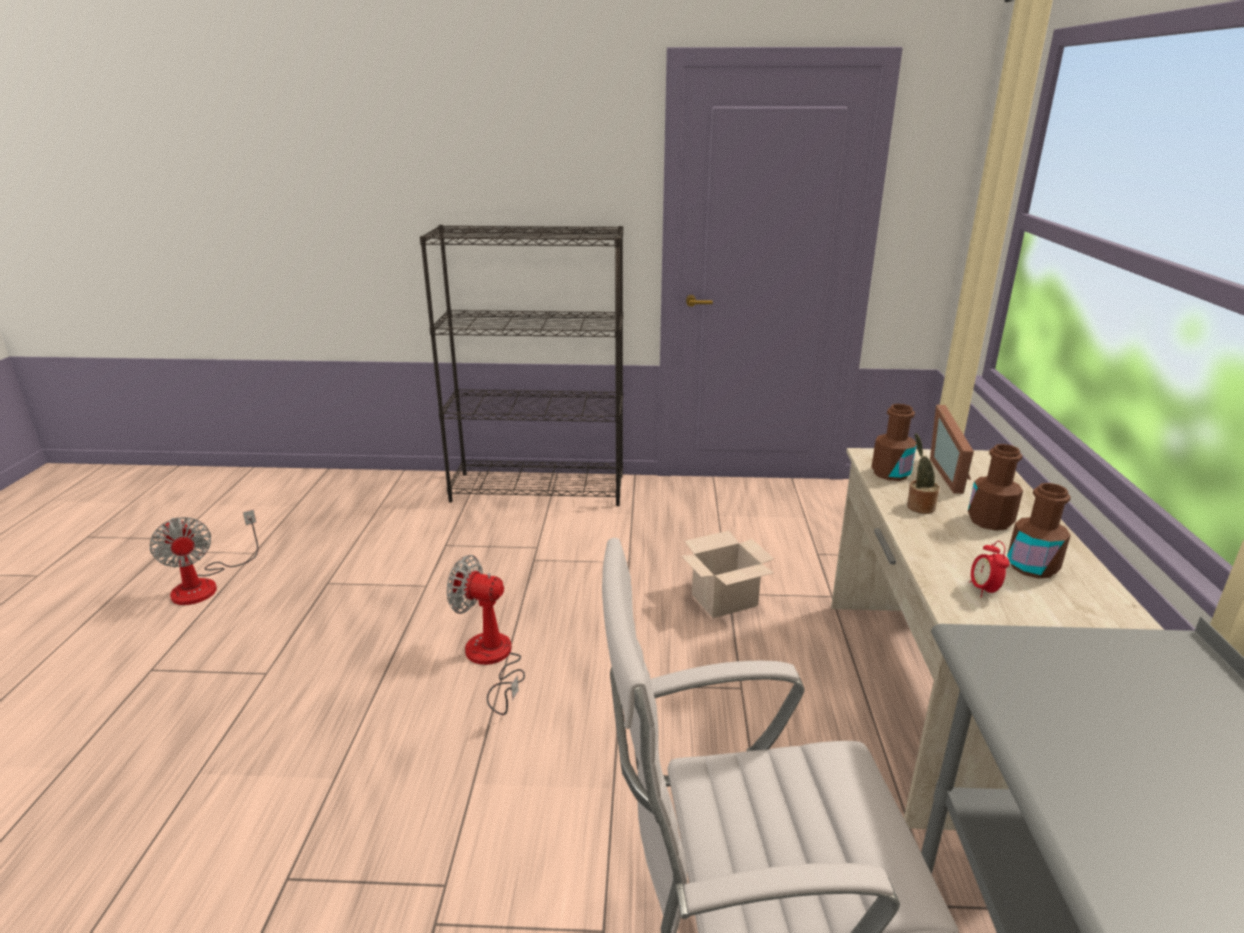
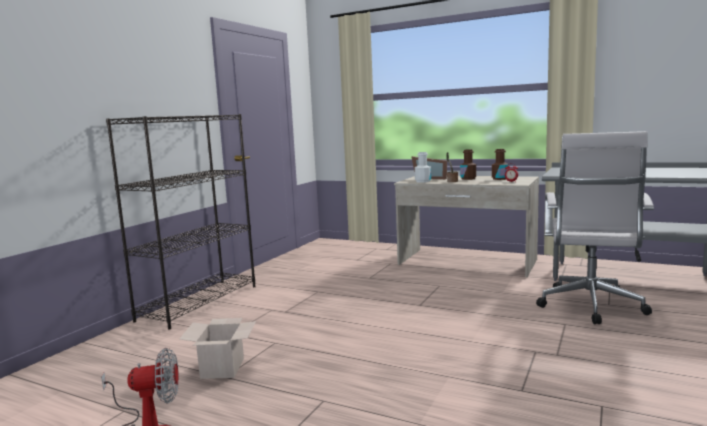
camera: 65 degrees left, 15 degrees down
(492, 660) = (375, 330): fan -> none
(723, 601) = (374, 279): cardboard box -> cardboard box (223, 368)
(890, 473) = (423, 181): brown bottle -> white bottle

